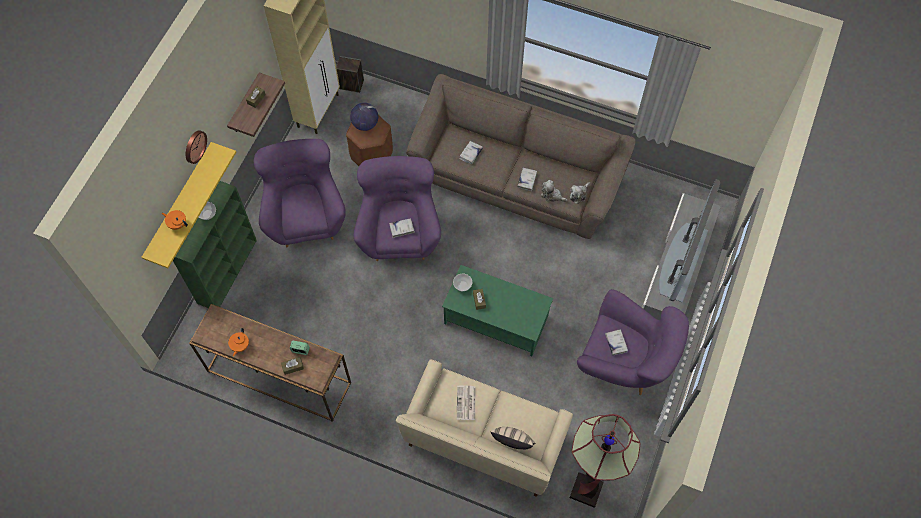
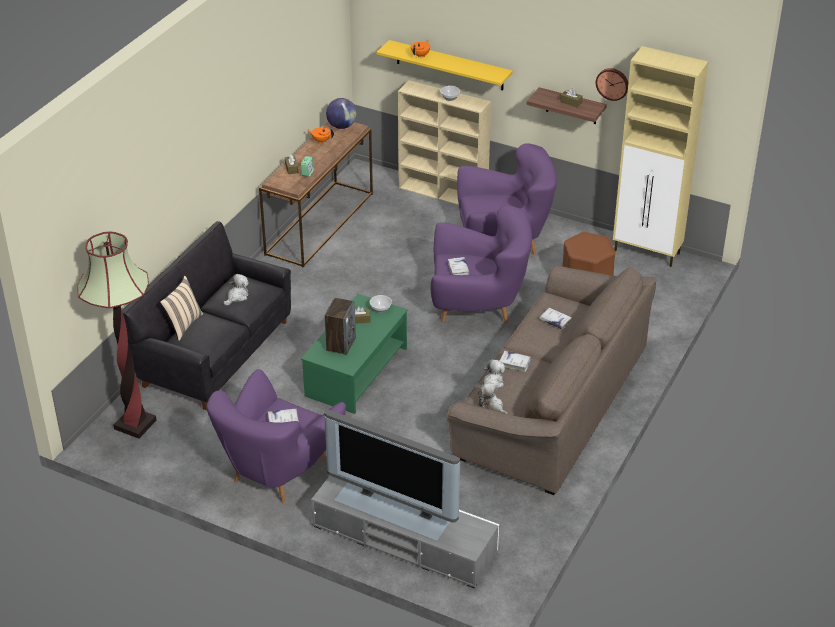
camera: 95 degrees right, 25 degrees down
(194, 146) = (492, 44): wall clock -> wall clock (612, 83)
(227, 270) = (444, 193): green bookcase -> beige bookcase
(351, 85) = (686, 276): speaker -> speaker (341, 344)
(365, 124) = (597, 243): globe -> globe (341, 126)
(466, 403) = (237, 296): newspaper -> plush toy
(484, 439) = (215, 353): beige sofa -> black sofa

